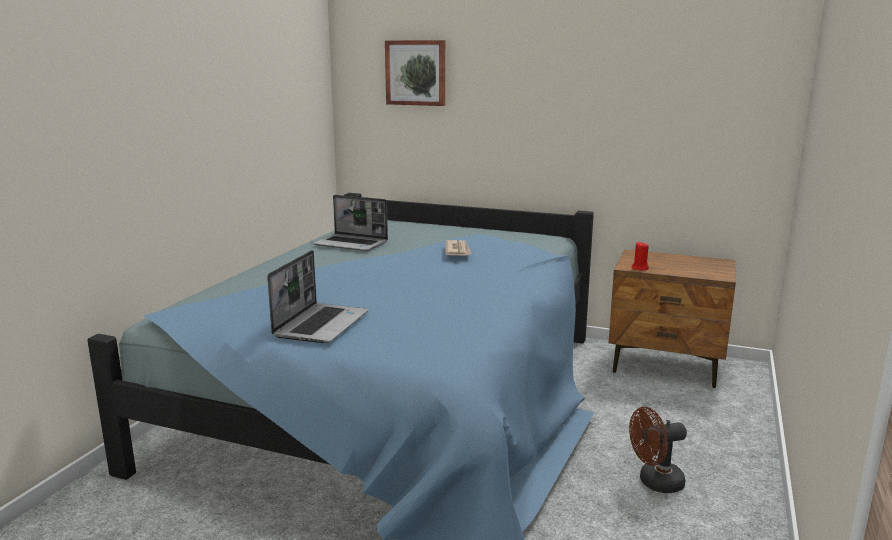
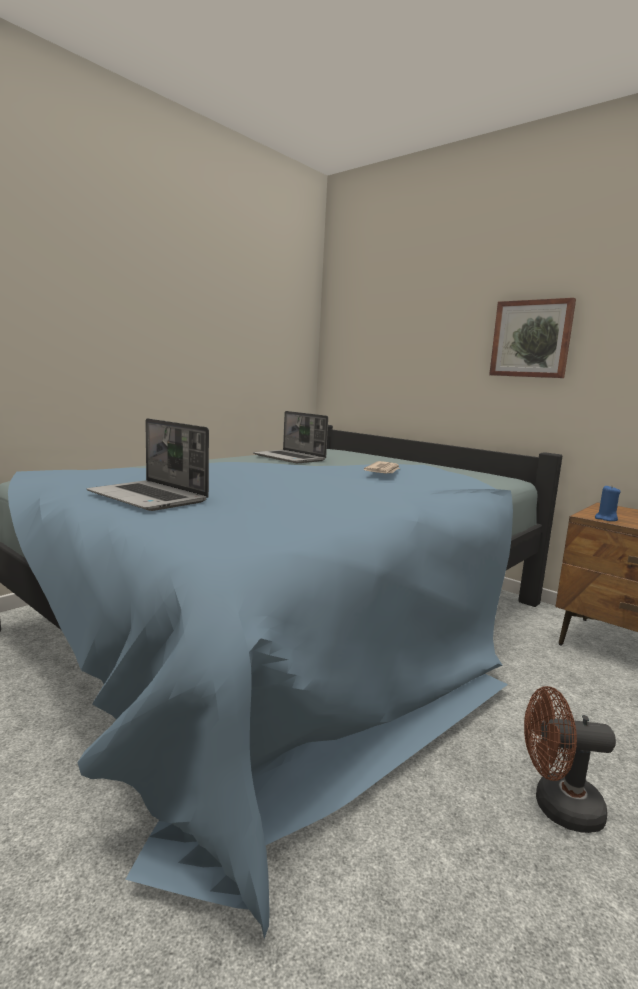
camera: 20 degrees right, 5 degrees down
(321, 324) = (149, 498): laptop -> laptop turned 90 degrees clockwise
(416, 73) = (392, 306): picture -> picture (531, 339)
(639, 268) = (606, 519): red candle -> blue candle

